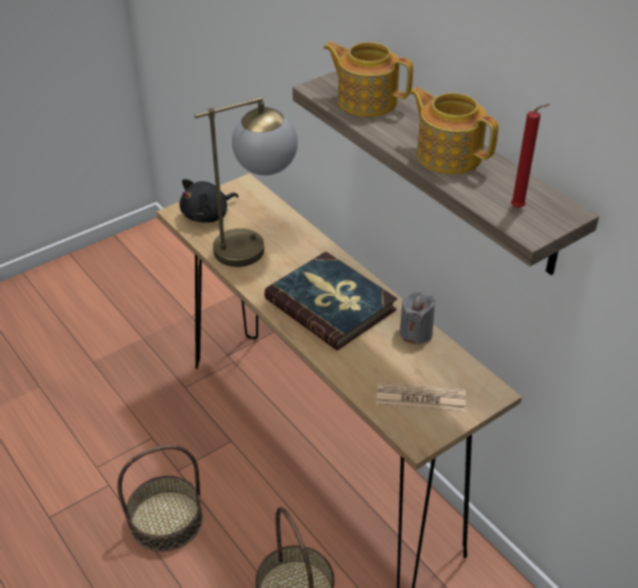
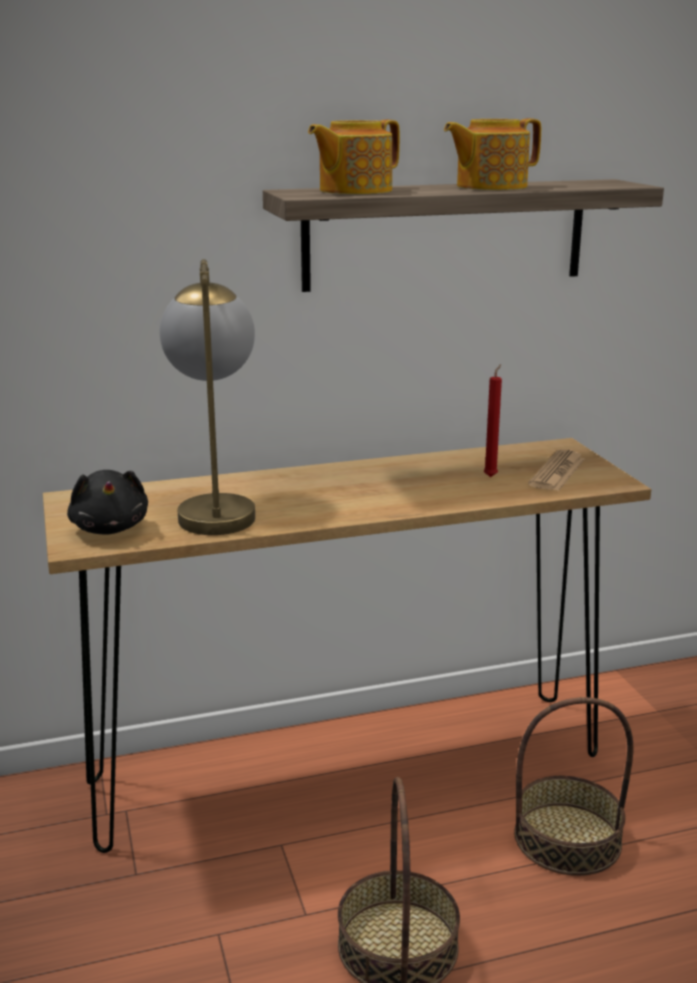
camera: 70 degrees left, 20 degrees down
(331, 304) = (374, 487): book -> none
(415, 333) = (454, 459): grey candle -> none
(519, 208) = (595, 184): red candle -> red candle (491, 476)

